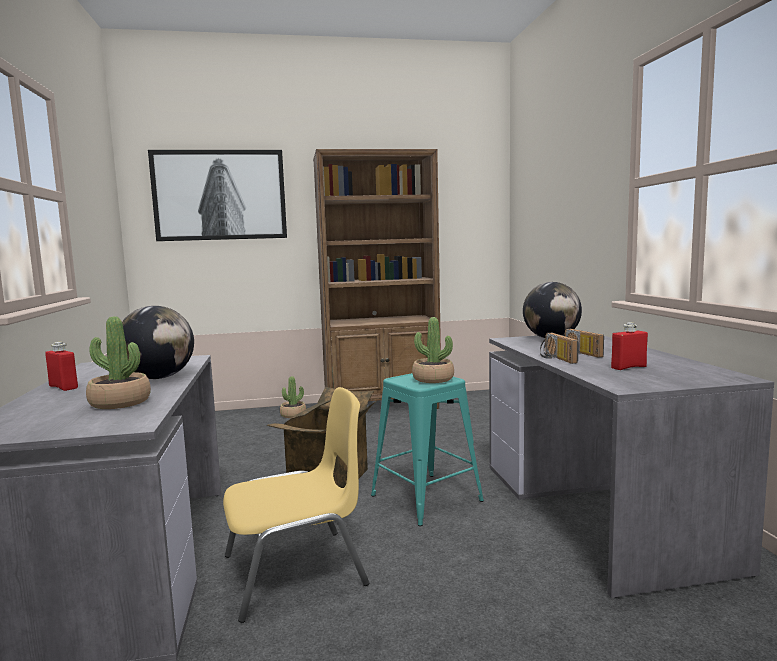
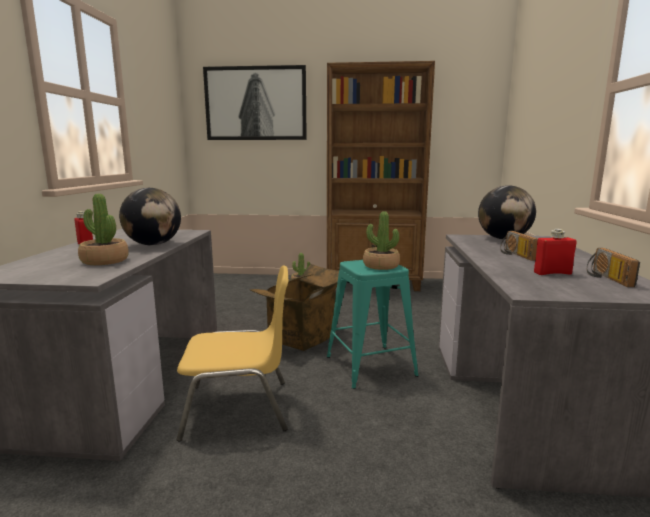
camera: 15 degrees right, 5 degrees up
(555, 358) = (487, 258): radio -> radio (605, 278)

